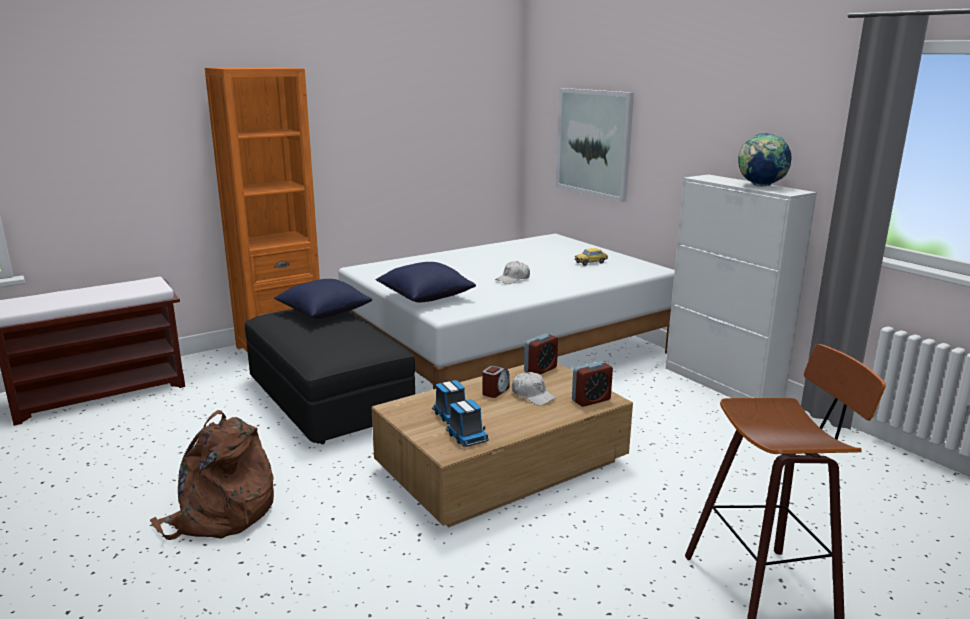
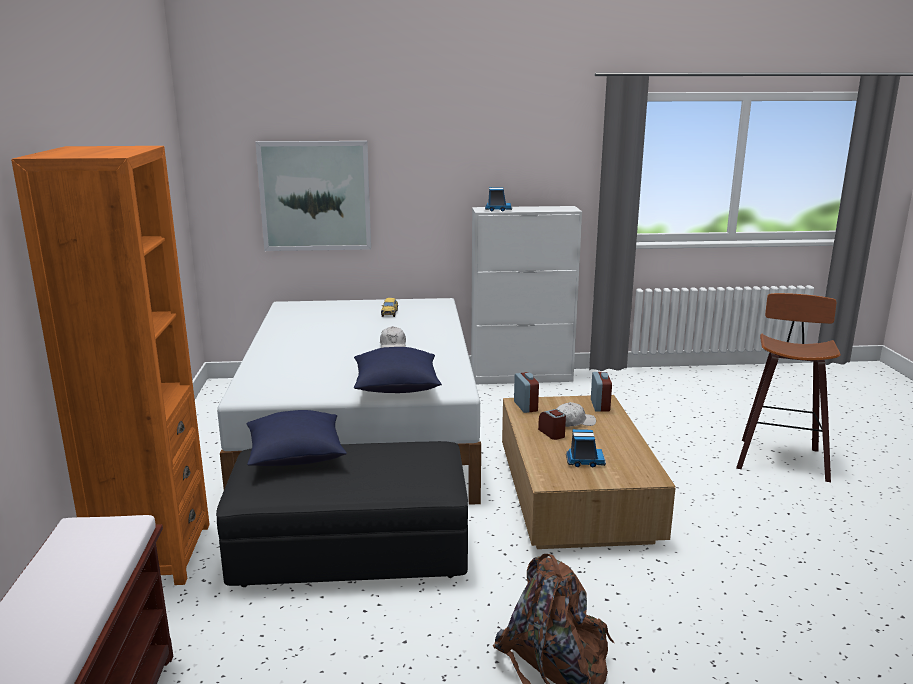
camera: 60 degrees left, 0 degrees up
(466, 437) = (629, 465): toy truck -> toy truck (497, 210)
(760, 186) = (540, 208): globe -> none

